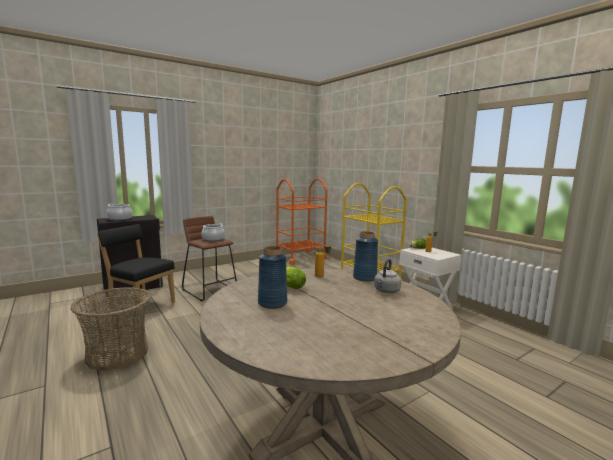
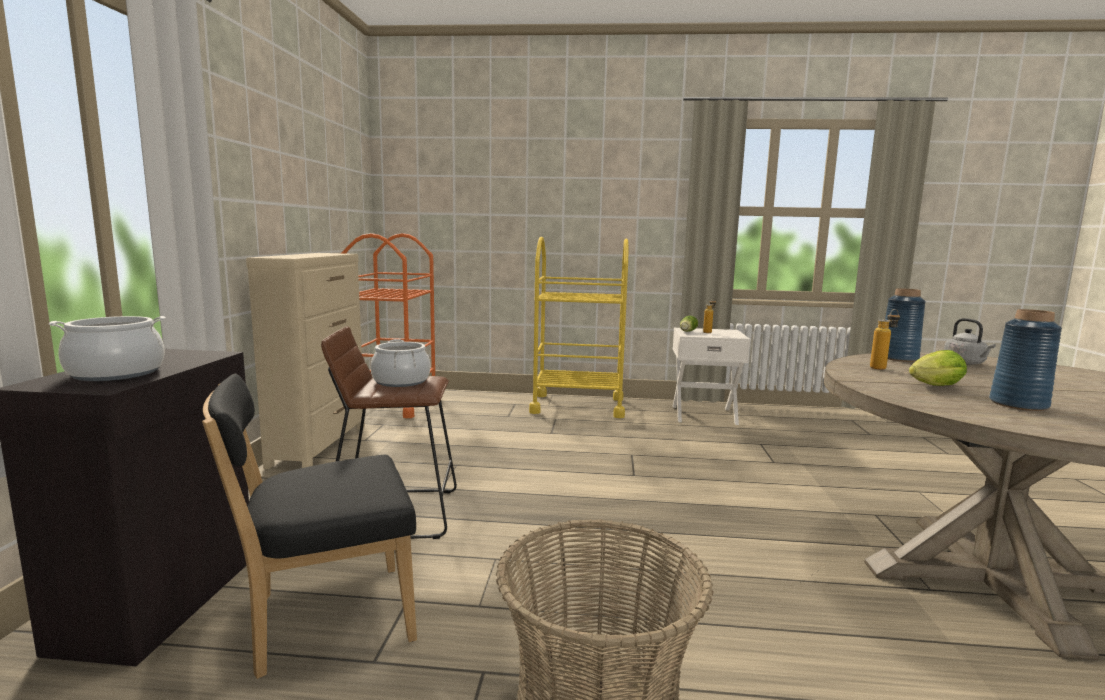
camera: 50 degrees left, 0 degrees up
(244, 264) = (320, 445): none -> beige dresser

